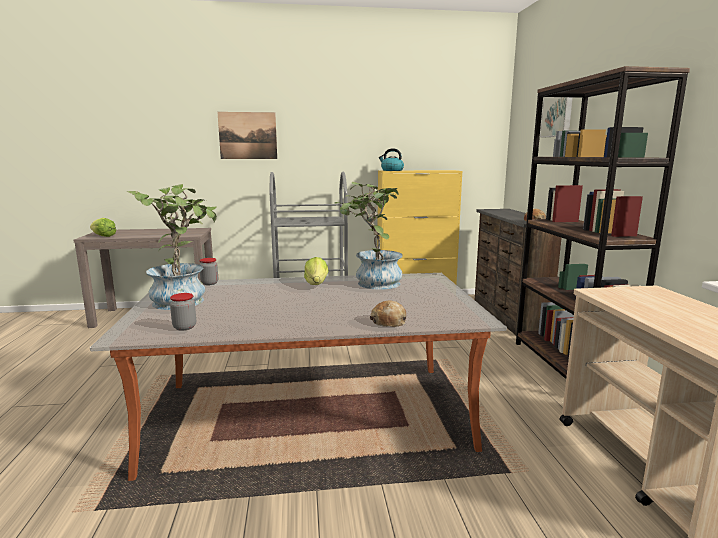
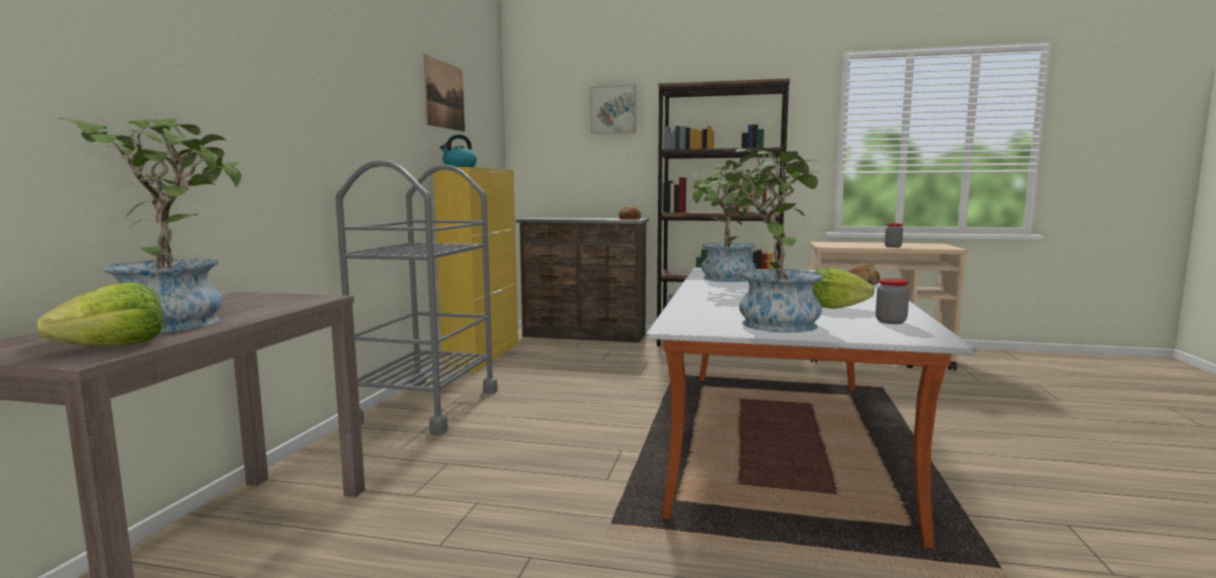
camera: 70 degrees left, 5 degrees down
(145, 233) = (180, 320): none -> potted plant
(209, 283) = (682, 314): jar -> jar (893, 246)
(248, 135) = (287, 83): picture -> picture (444, 95)
(316, 284) = (720, 289): lettuce -> lettuce (835, 307)

